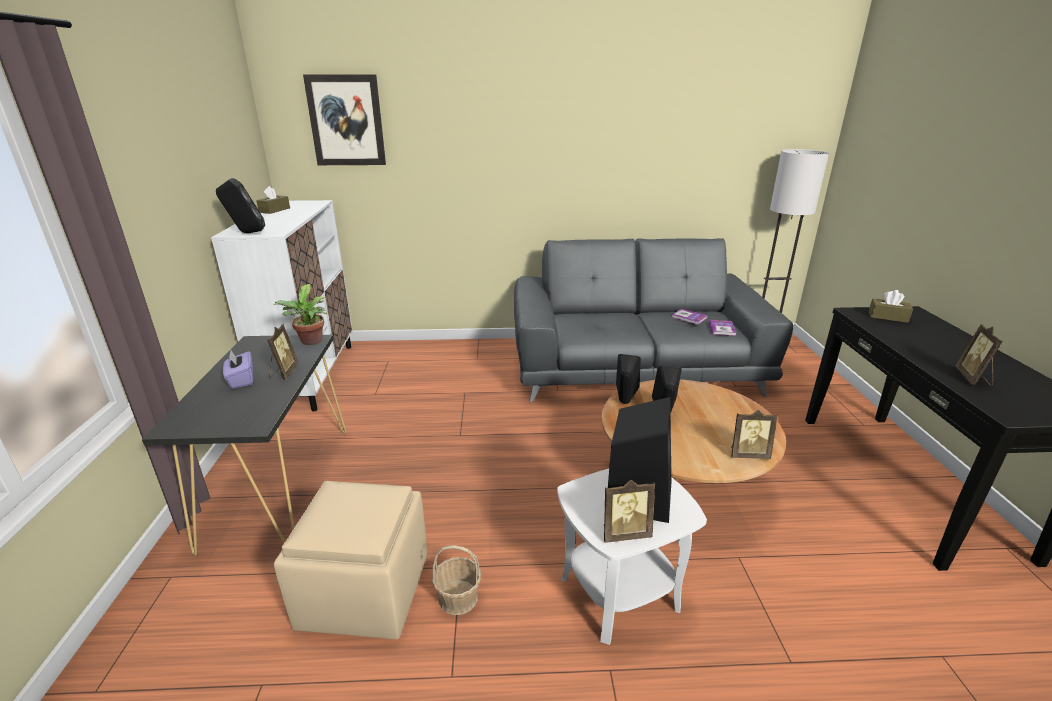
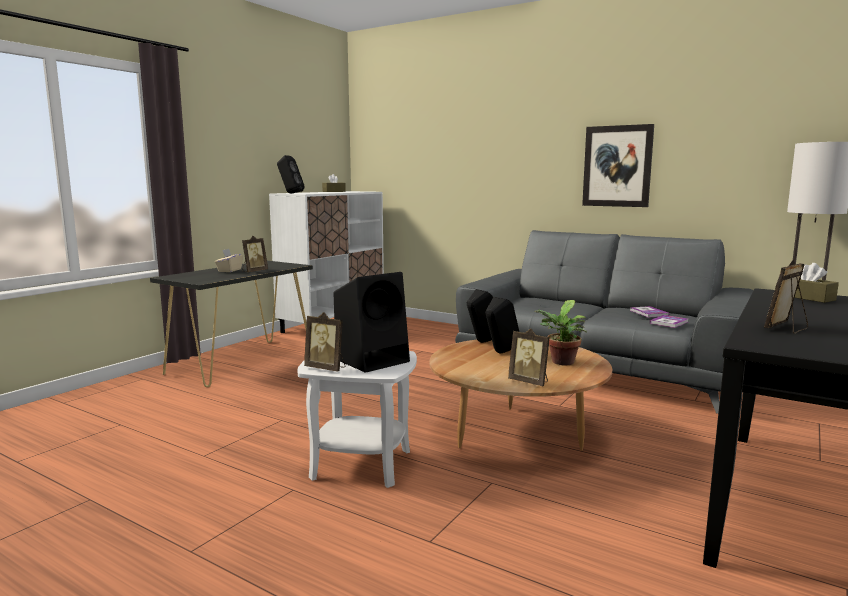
camera: 35 degrees right, 15 degrees down
(241, 380) = (229, 270): purple tissue box -> beige tissue box
(310, 342) = (293, 265): potted plant -> potted plant (561, 363)
(346, 121) = (401, 132): picture -> picture (617, 166)
(363, 593) = (214, 412): beige ottoman -> none
(458, 598) = (258, 430): basket -> none

